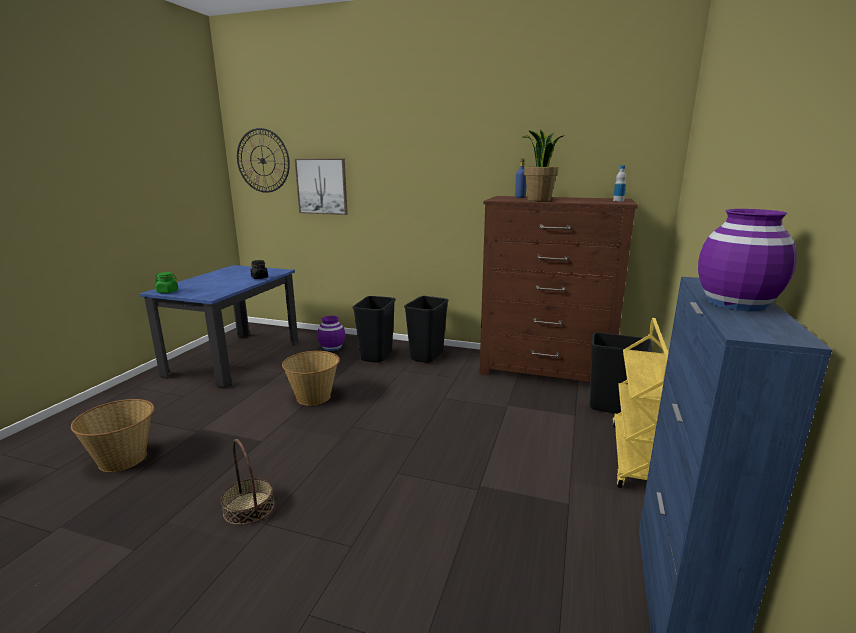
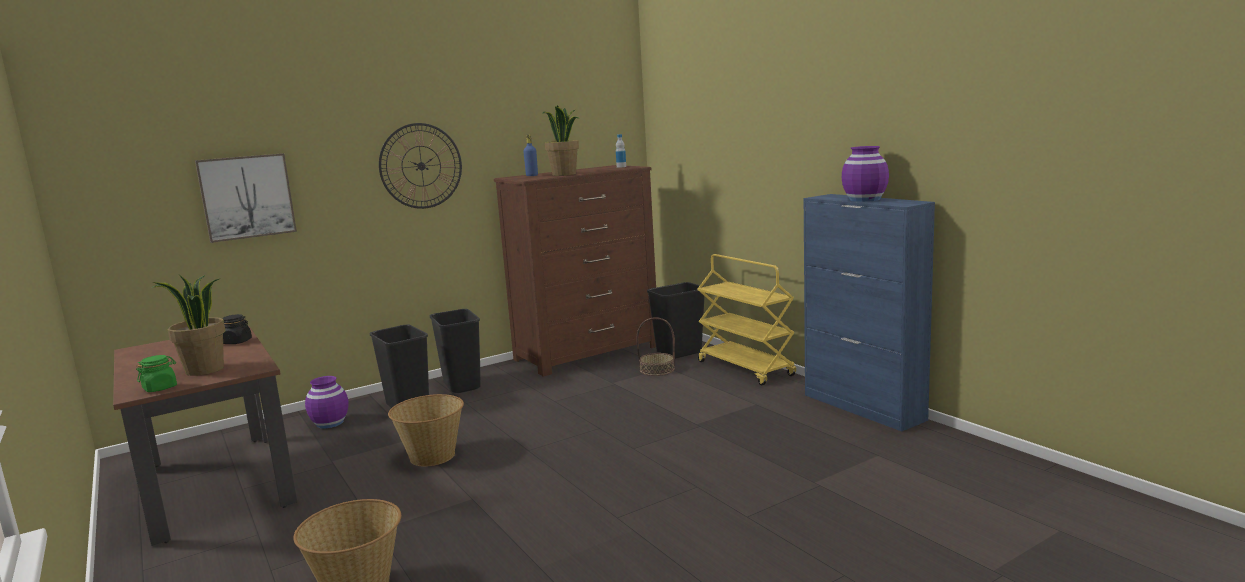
camera: 50 degrees left, 5 degrees down
(203, 288) = (204, 370): none -> potted plant
(235, 358) = (216, 485): blue dining table -> brown dining table
(248, 508) = (582, 522): basket -> basket (657, 370)
(263, 160) = (122, 169): wall clock -> wall clock (421, 166)

